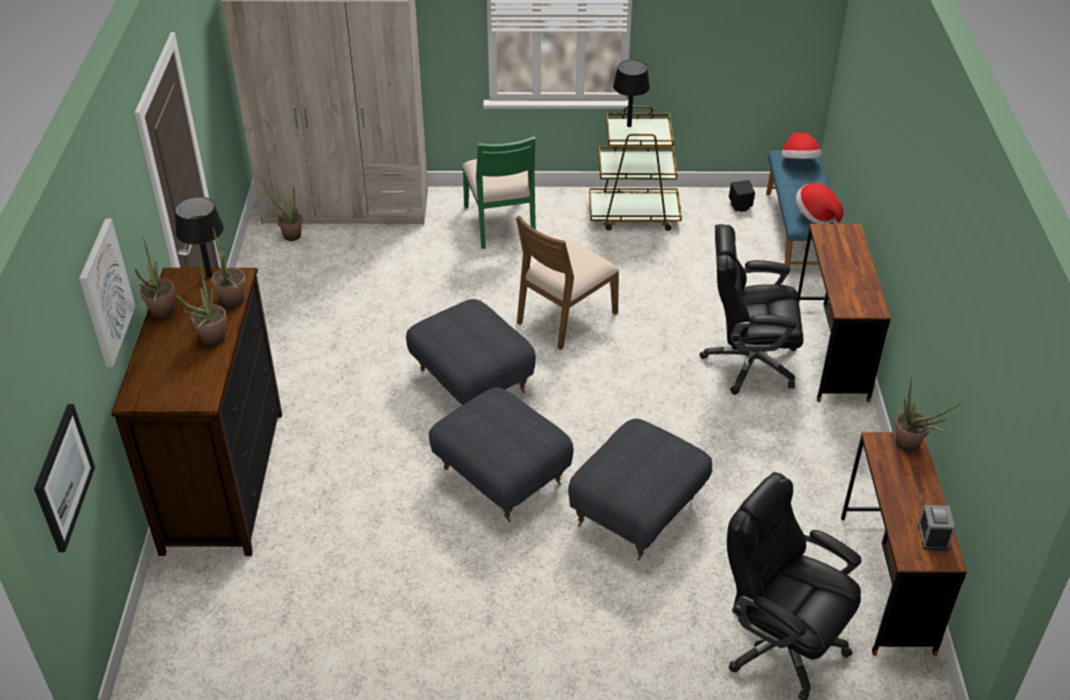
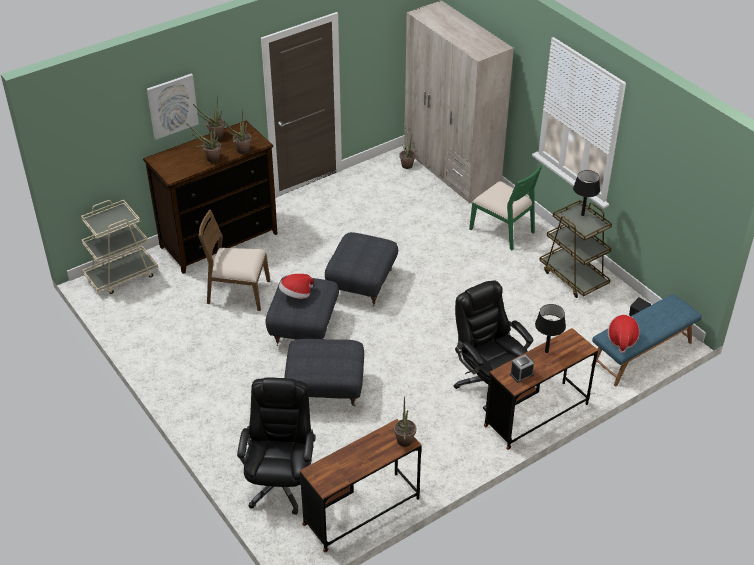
camera: 55 degrees right, 0 degrees up
(63, 477) = (82, 162): picture -> none
(172, 634) = (122, 275): none -> beige cart
(209, 276) = (253, 135): black table lamp -> black table lamp (546, 351)
(501, 223) = (503, 230): green chair -> green chair turned 90 degrees counterclockwise
(565, 317) = (449, 292): brown chair -> brown chair (238, 292)
(799, 162) = (672, 310): hat -> hat (296, 295)
(932, 536) = (337, 475): alarm clock -> alarm clock (521, 374)

